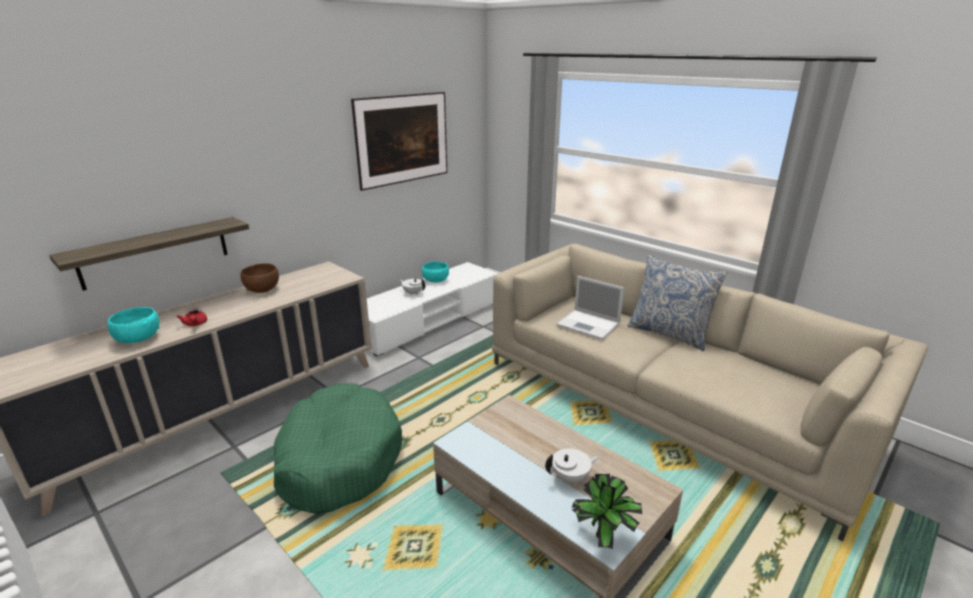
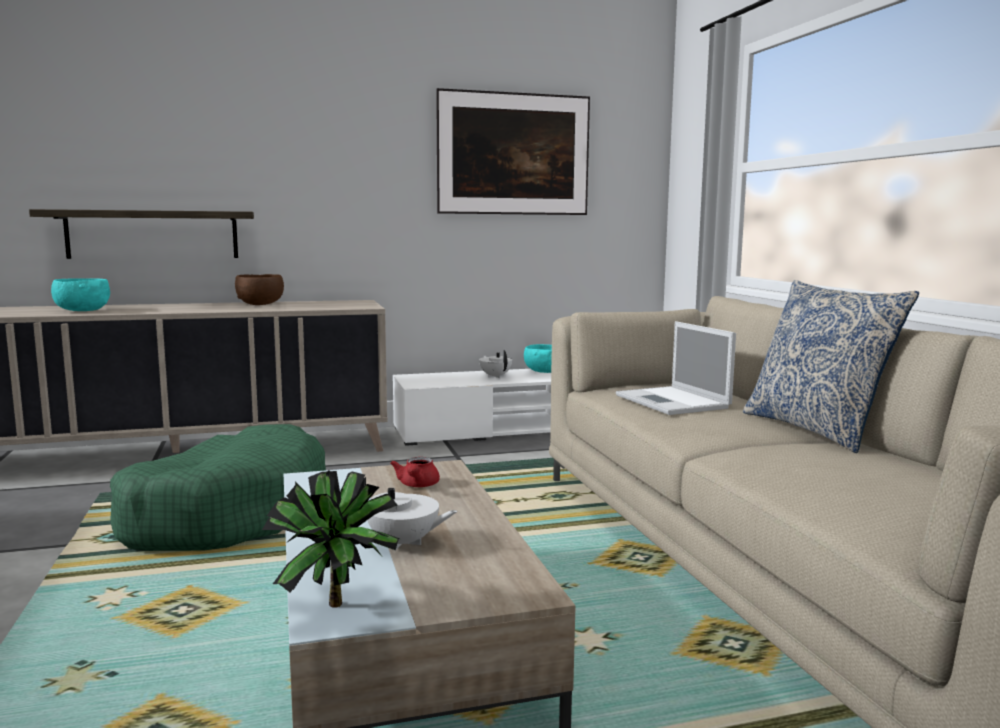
camera: 30 degrees right, 15 degrees down
(195, 324) = (147, 310): red teapot -> red teapot (417, 485)

